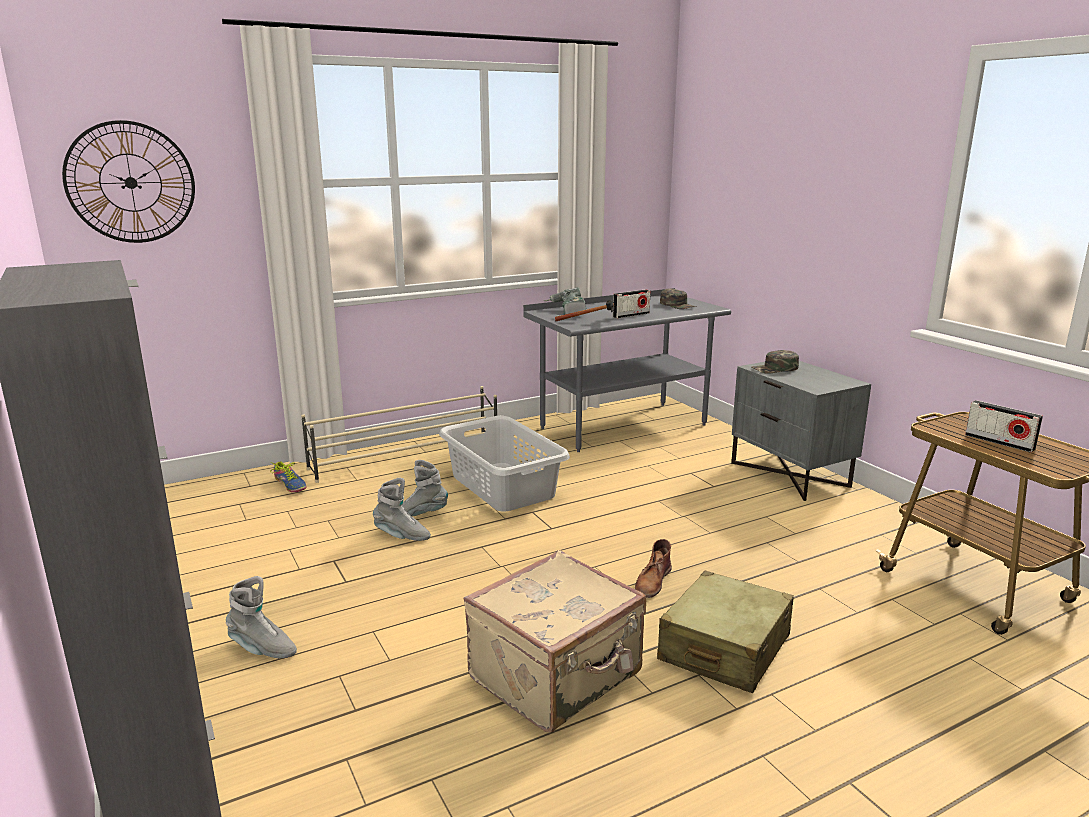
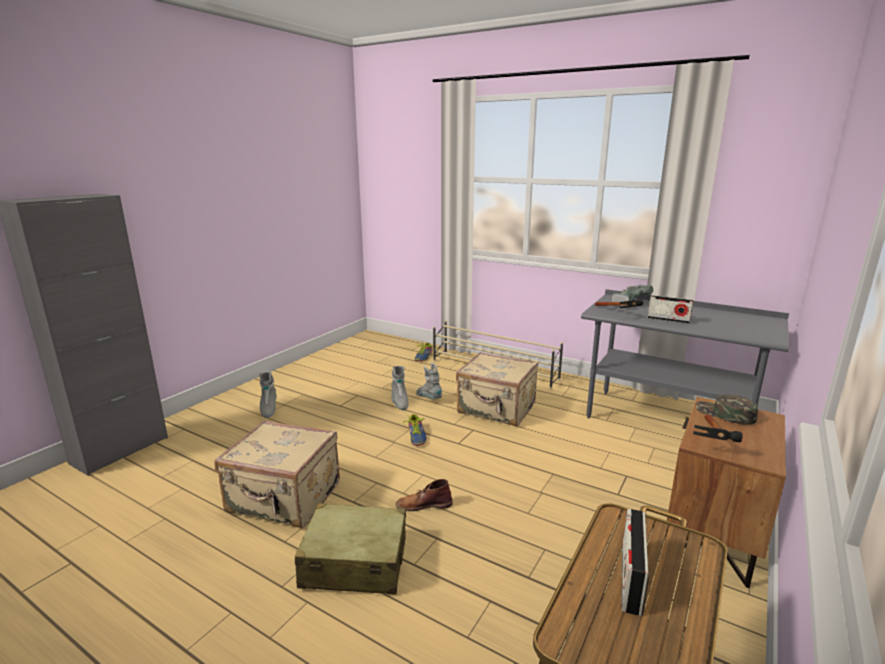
camera: 60 degrees right, 0 degrees up
(131, 182) = (393, 173): wall clock -> none
(503, 486) = (496, 409): grey laundry basket -> beige suitcase
(505, 547) = (416, 436): none -> shoe
(678, 305) = (745, 327): green cap -> none
(791, 474) = (712, 535): grey nightstand -> brown nightstand
(816, 385) = (713, 443): none -> hammer

